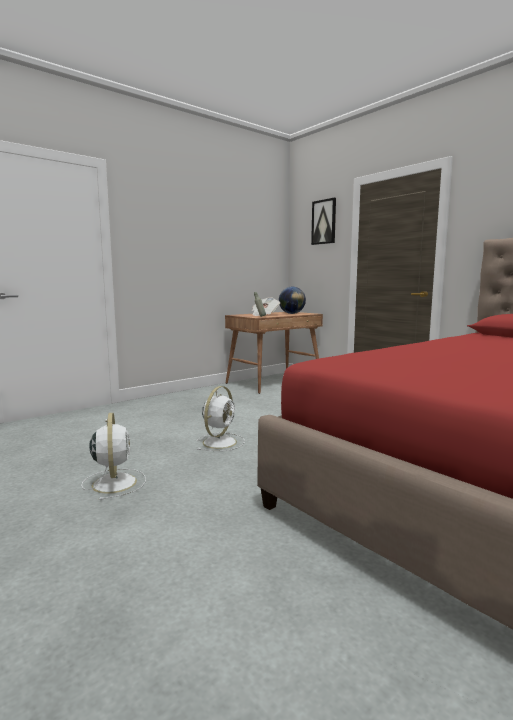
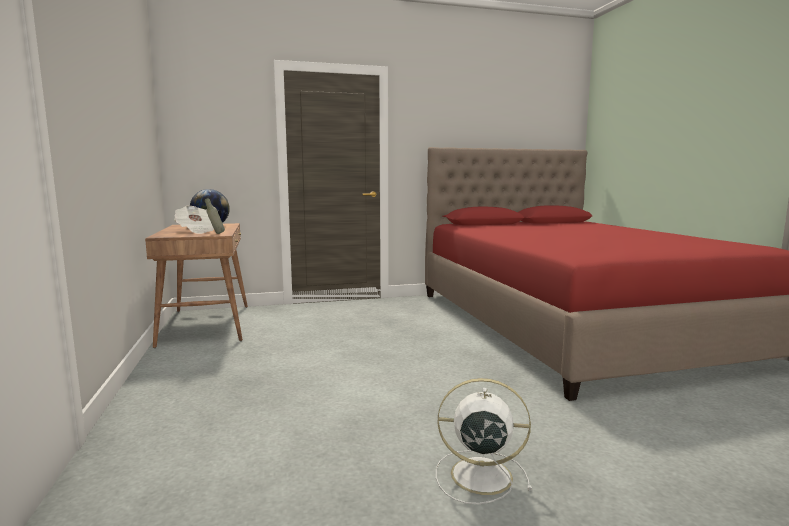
camera: 65 degrees left, 0 degrees up
(220, 442) = (393, 391): white fan -> none
(324, 222) = (228, 105): picture -> none

